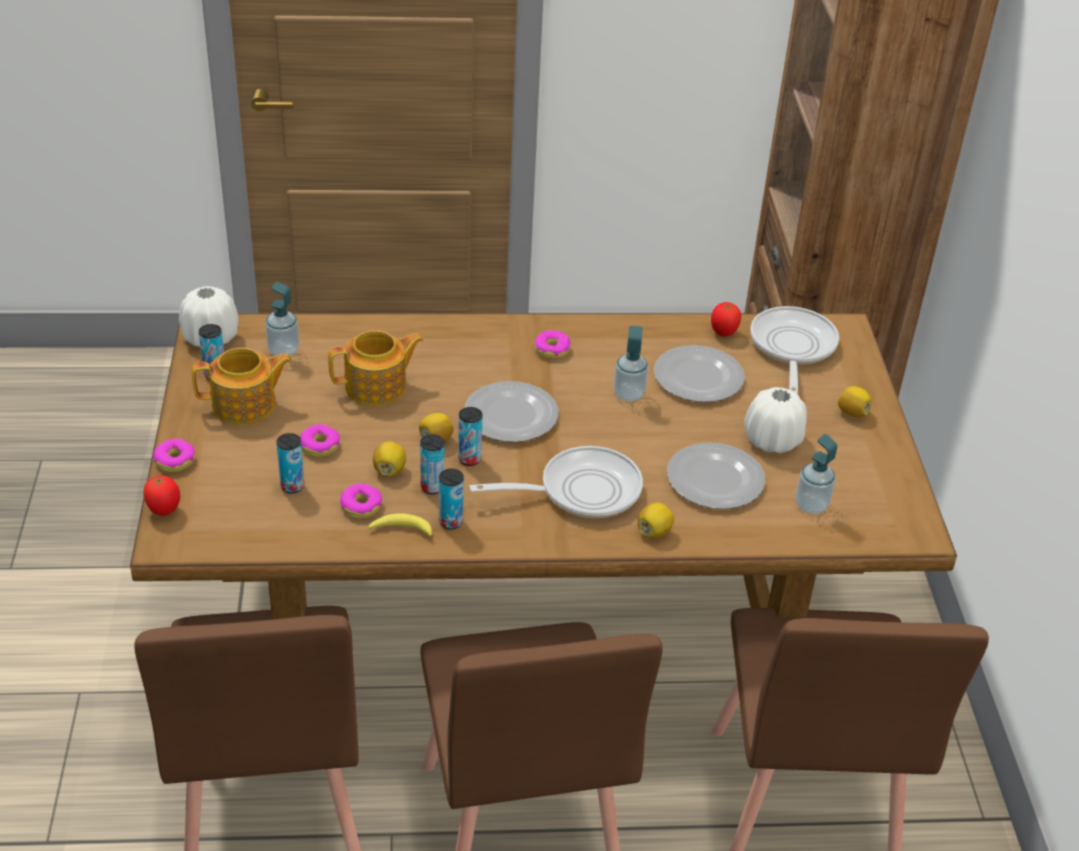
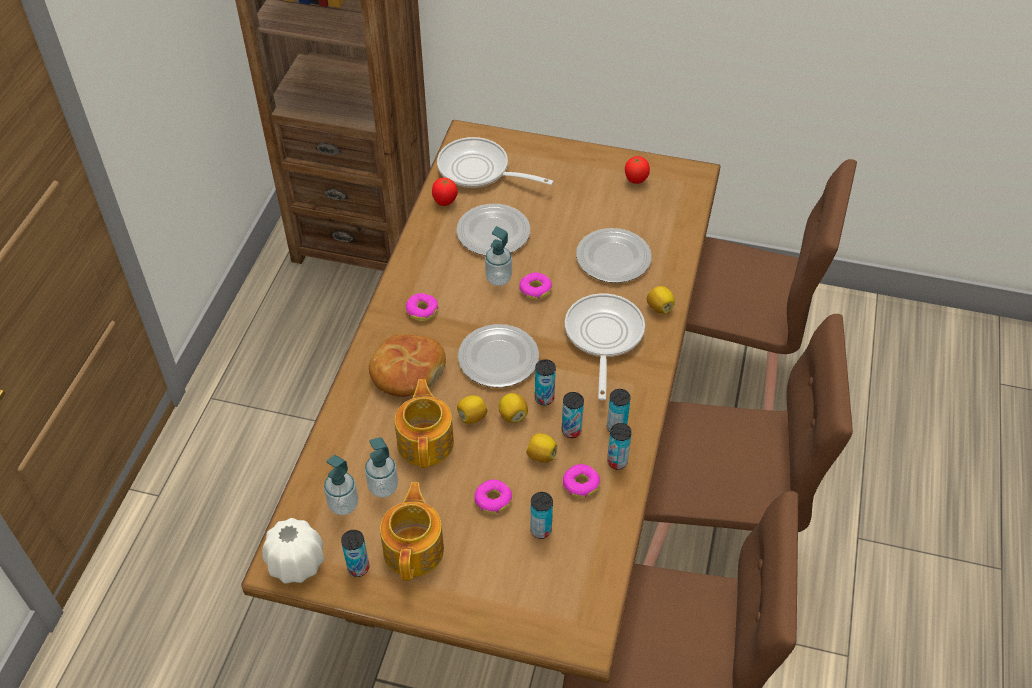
camera: 70 degrees left, 10 degrees up
(164, 510) = (544, 637): tomato -> tomato (635, 180)
(175, 460) = (476, 619): donut -> donut (535, 289)
(402, 530) = (617, 461): banana -> can
(462, 356) = (407, 372): none -> bread
(772, 440) = (580, 214): white vase -> none
(811, 505) = (655, 216): soap dispenser -> soap dispenser (383, 487)
(852, 412) = (564, 164): lemon -> lemon (472, 417)

